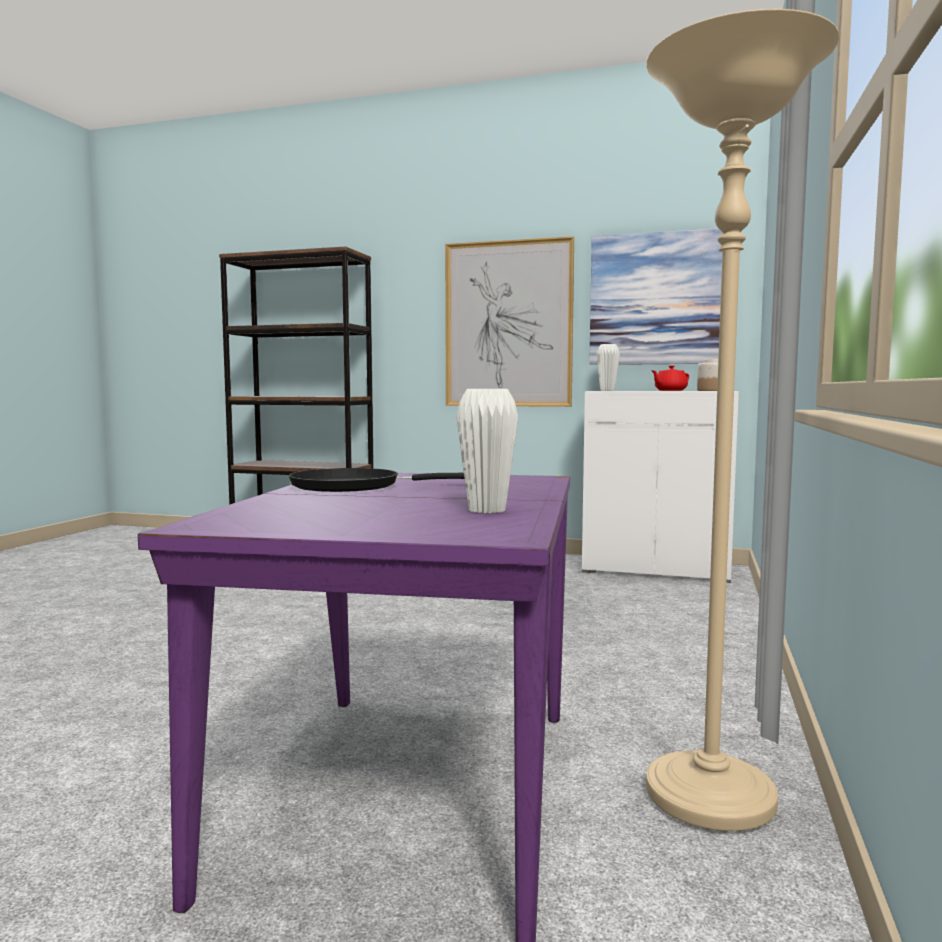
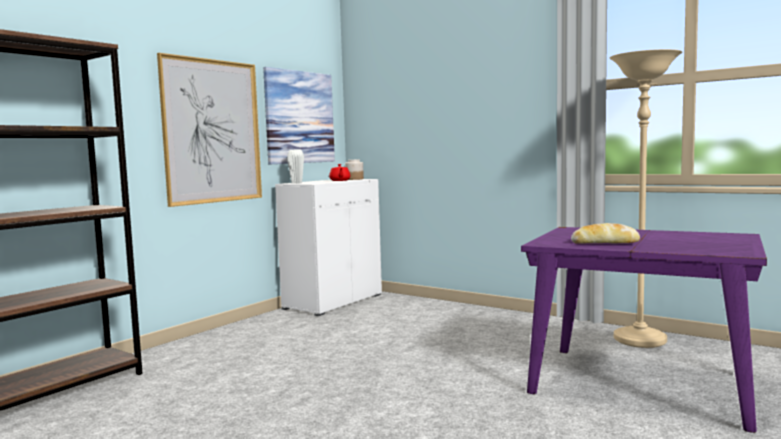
camera: 70 degrees left, 0 degrees up
(354, 486) = (604, 243): black frying pan -> bread
(487, 510) = (681, 234): white vase -> none

